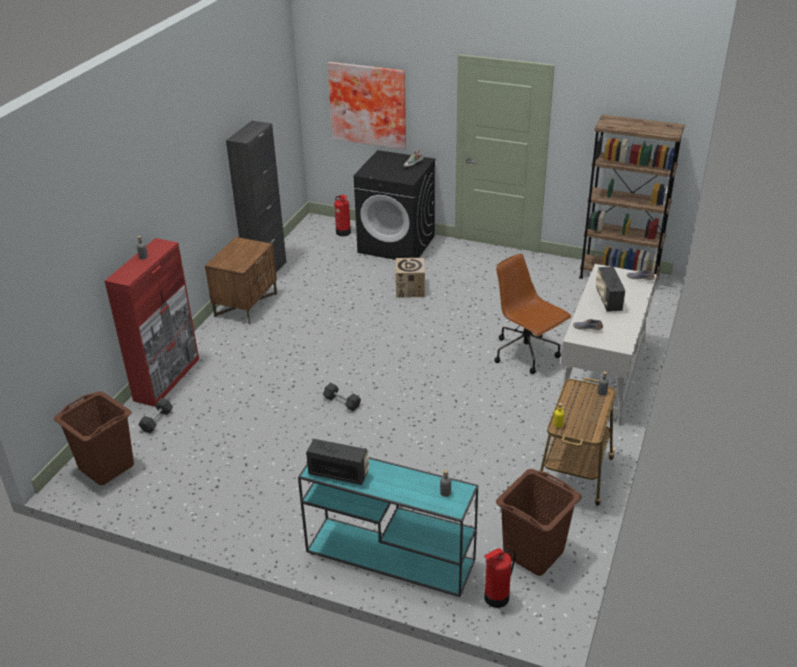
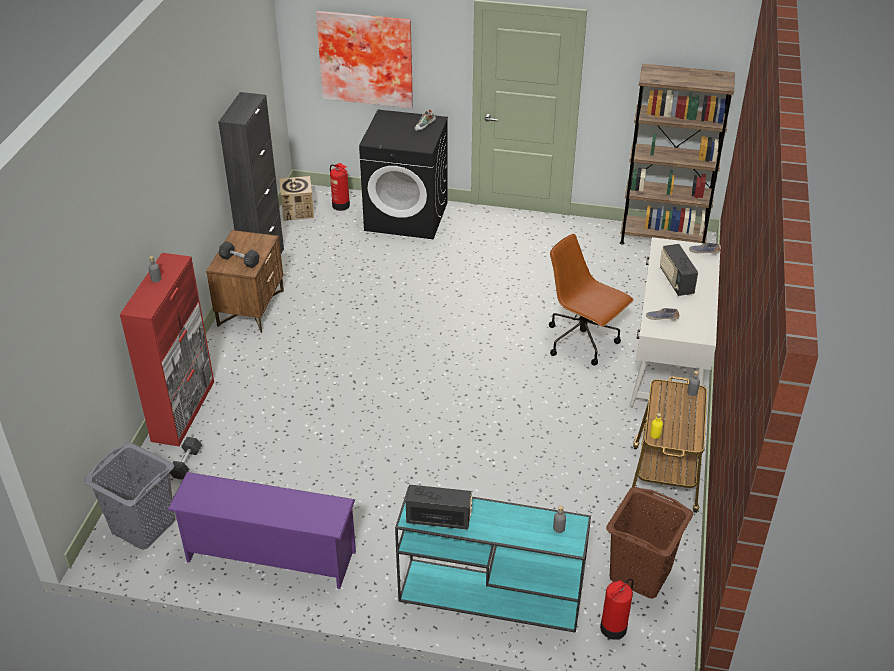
camera: 10 degrees left, 5 degrees up
(106, 467) = (143, 526): brown laundry basket -> grey laundry basket
(204, 503) = (269, 557): none -> purple shoe rack
(342, 402) = (393, 420): grey dumbbell -> grey dumbbell (239, 260)
(410, 289) = (436, 273): cardboard box -> cardboard box (298, 211)

